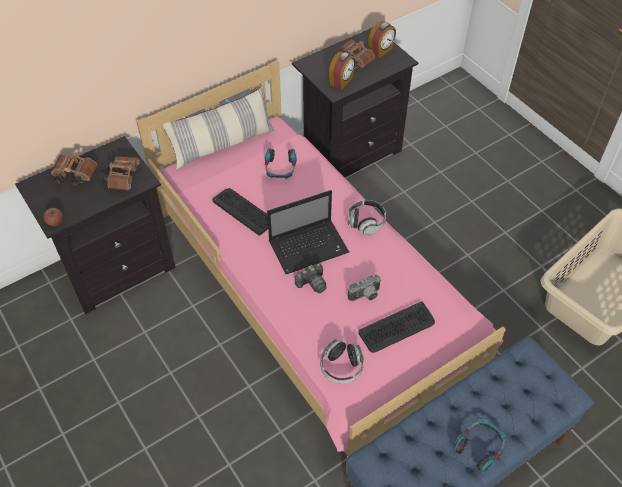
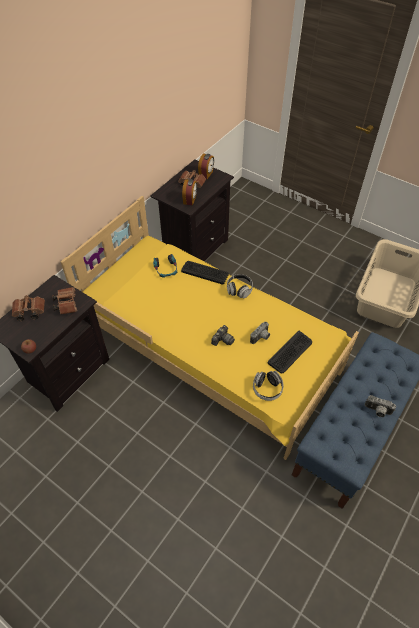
camera: 20 degrees left, 0 degrees up
(222, 145) = (118, 264): pillow -> none
(244, 211) = (154, 305): keyboard -> keyboard (205, 272)
(310, 246) = (210, 316): laptop -> none
(312, 292) = (210, 348): pink bed -> yellow bed
(479, 447) = (377, 411): headphones -> camera

